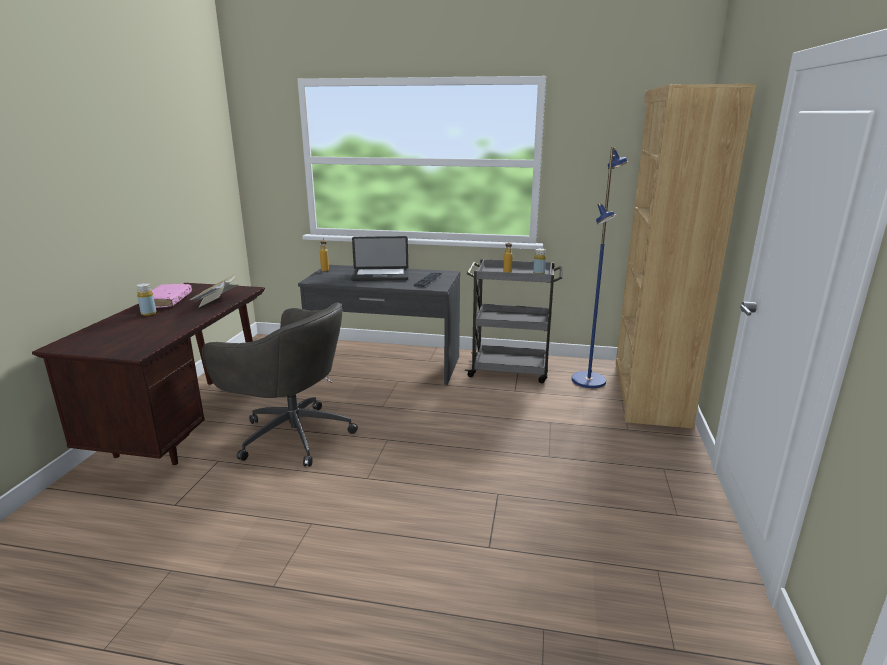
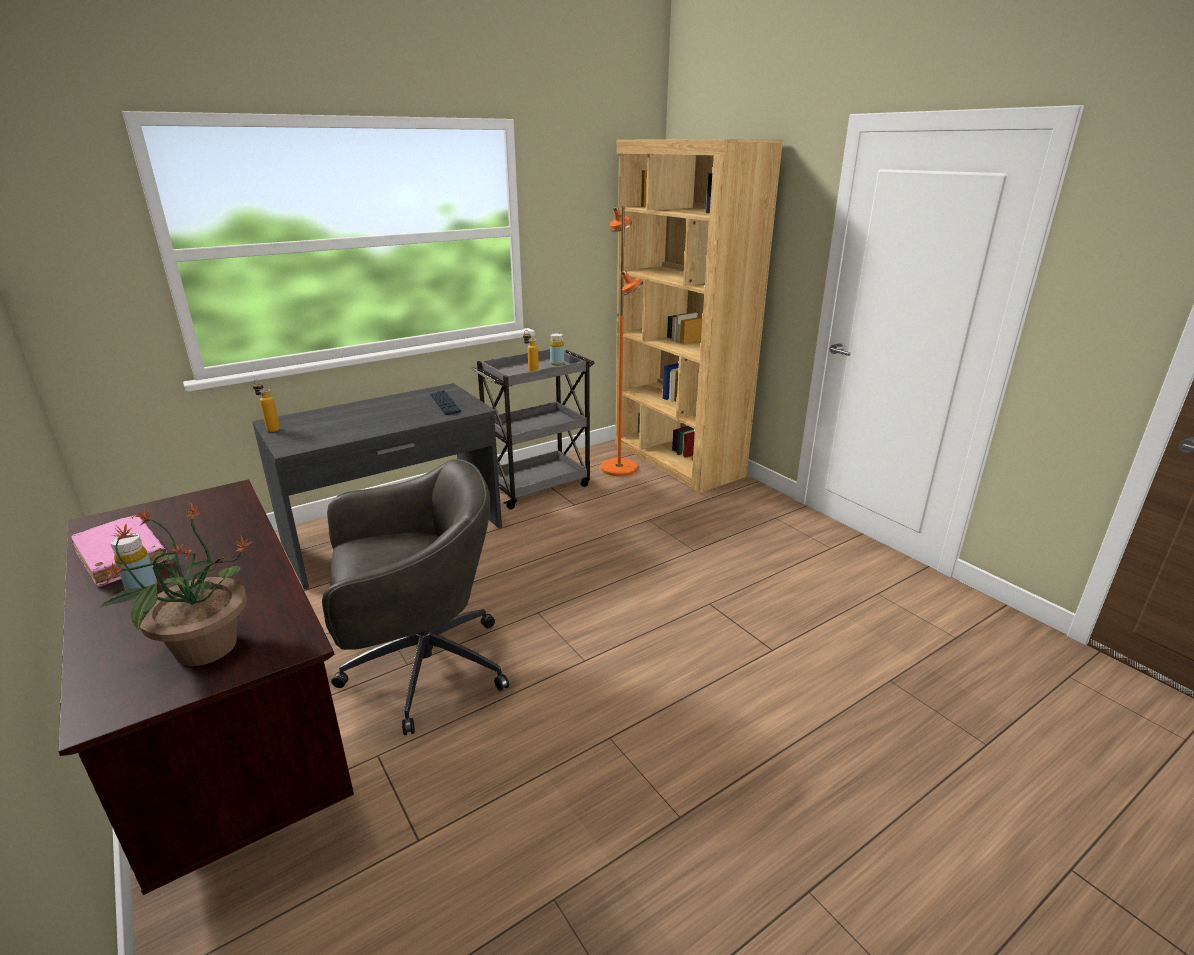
camera: 45 degrees left, 5 degrees up
(117, 340) = (204, 647): none -> potted plant
(217, 301) = (223, 524): book -> none
(380, 276) = (373, 415): laptop -> none
(589, 381) = (619, 468): blue floor lamp -> orange floor lamp

